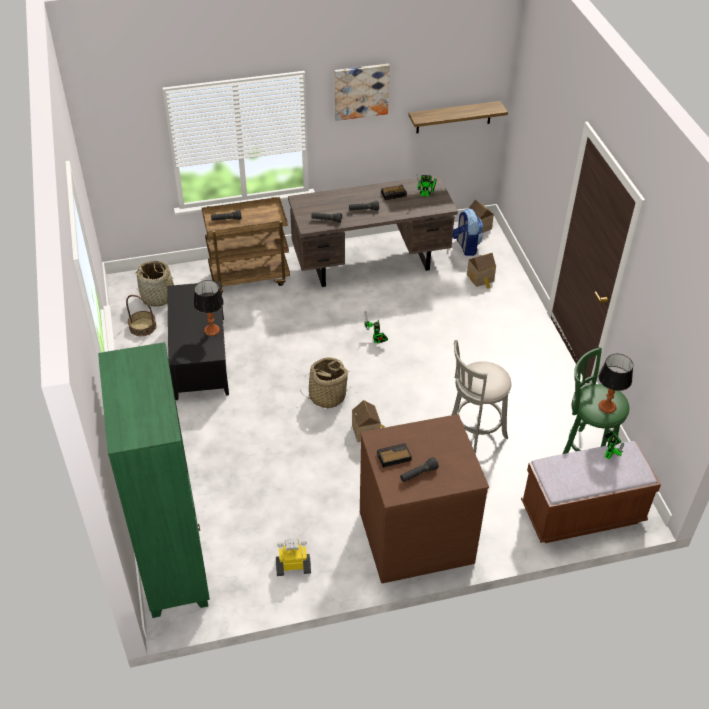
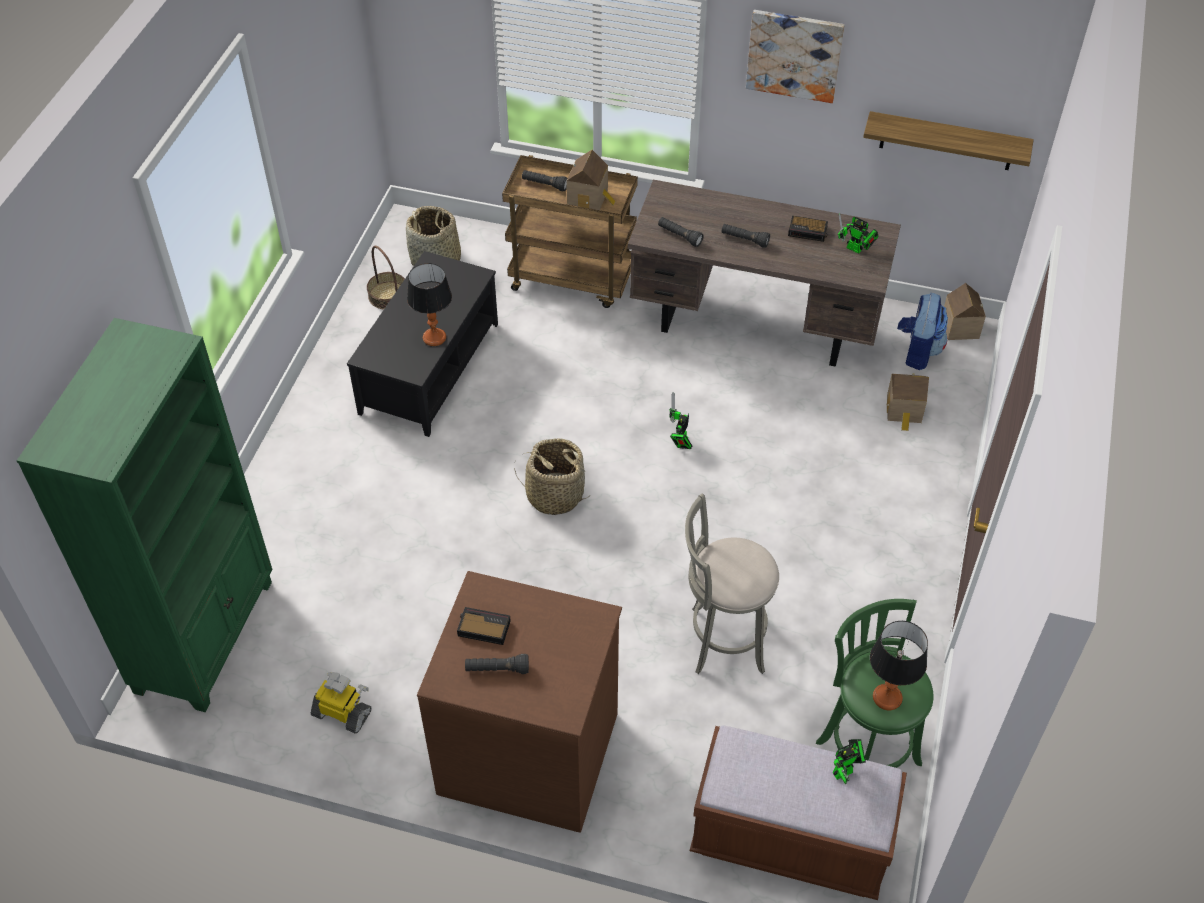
camera: 30 degrees right, 5 degrees up
(367, 431) = (572, 569): toy house -> toy house (589, 198)

